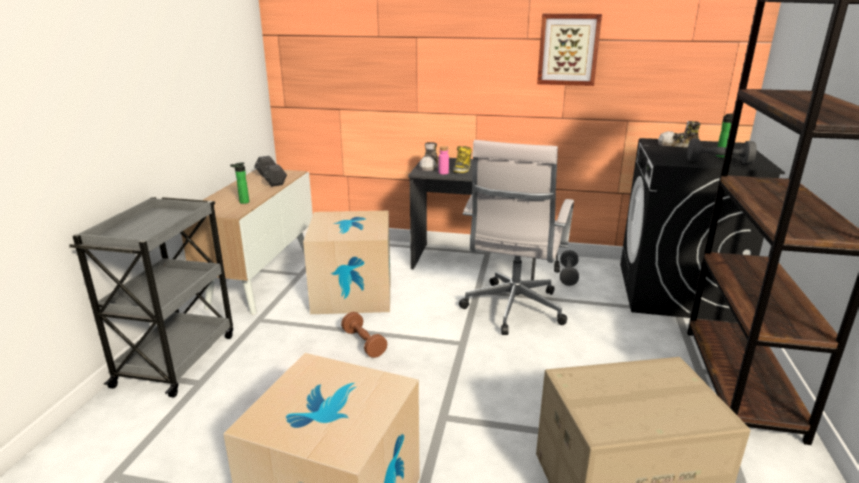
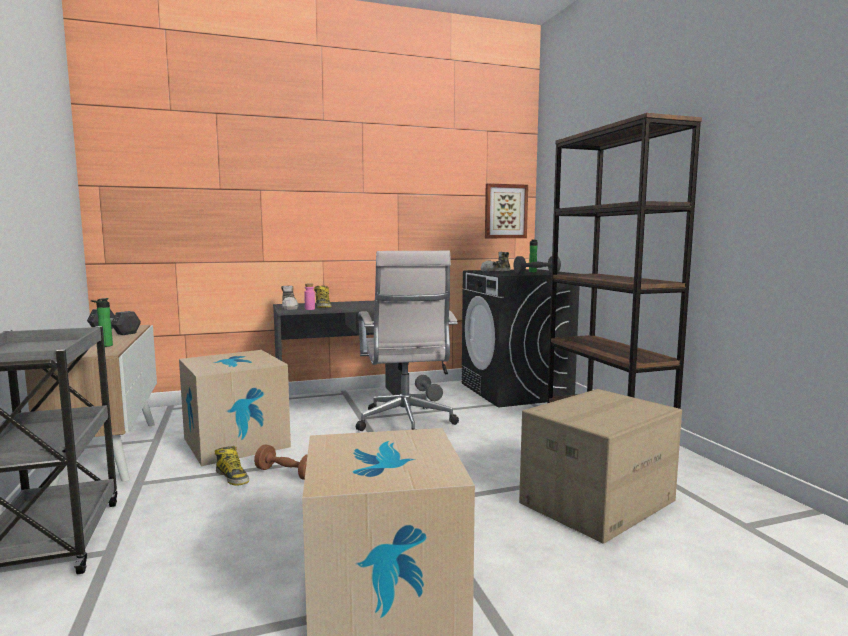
camera: 30 degrees left, 15 degrees down
(323, 334) = (232, 477): none -> boot
(568, 49) = (398, 201): picture -> picture (505, 211)

